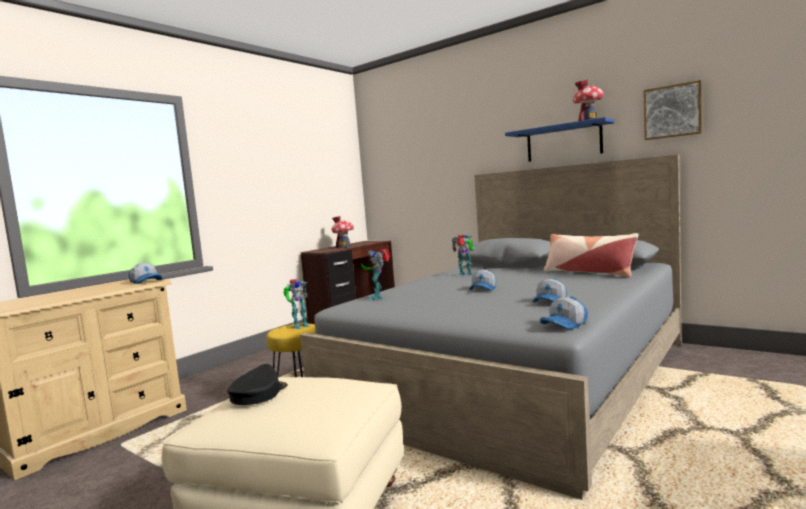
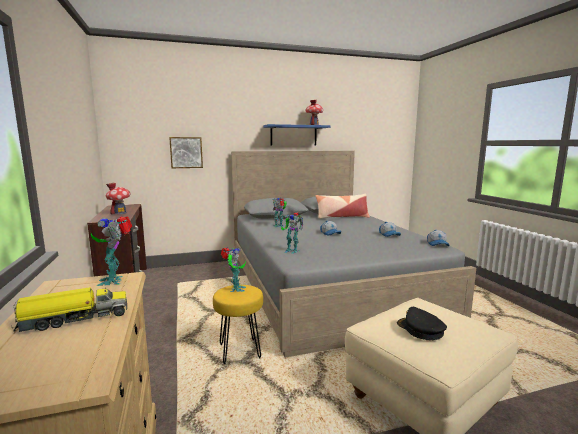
camera: 55 degrees left, 5 degrees up
(75, 293) = (74, 319): none -> toy truck
(146, 281) = (114, 280): cap -> toy robot
(672, 111) = (350, 127): picture -> picture (186, 152)

